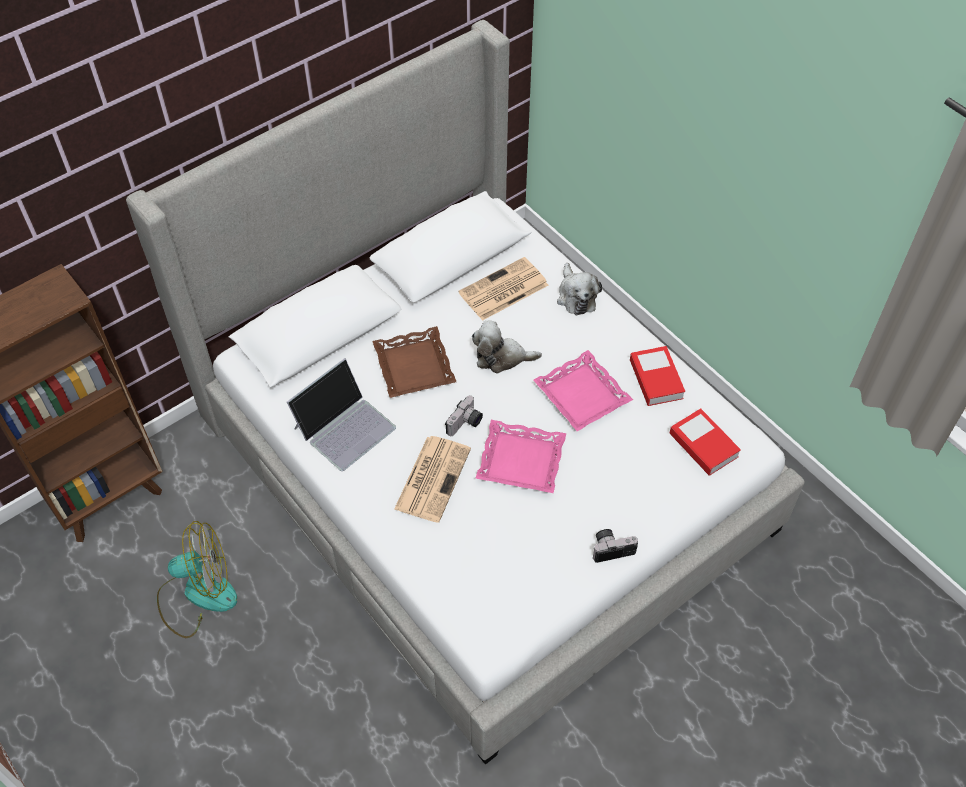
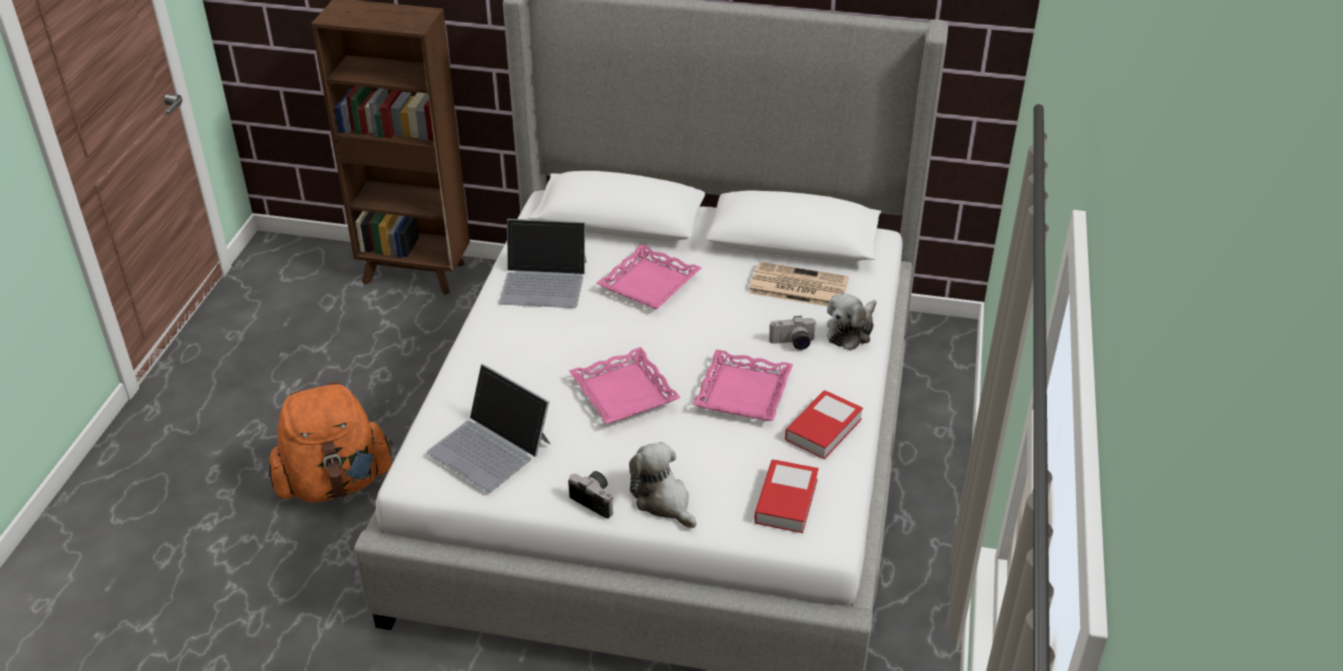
camera: 50 degrees right, 15 degrees down
(197, 595) = (377, 366): fan -> none
(305, 704) = (335, 482): none -> orange backpack
(413, 367) = (648, 283): brown tray -> pink tray
(432, 477) = (548, 353): newspaper -> none
(465, 424) = (625, 342): camera -> camera (792, 344)
(501, 357) = (723, 325): plush toy -> plush toy (663, 501)
(505, 578) = (490, 447): none -> laptop

